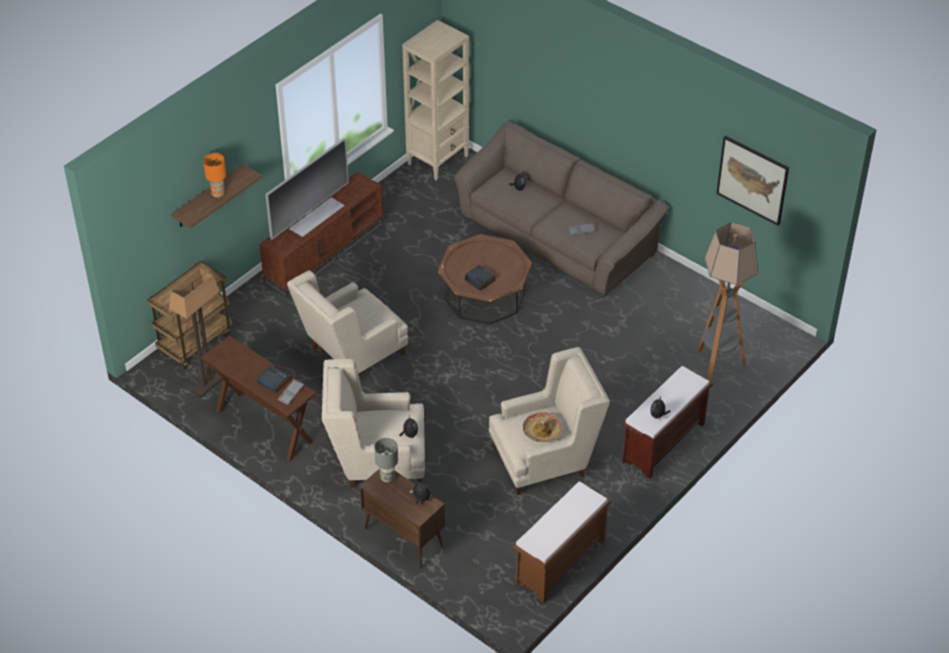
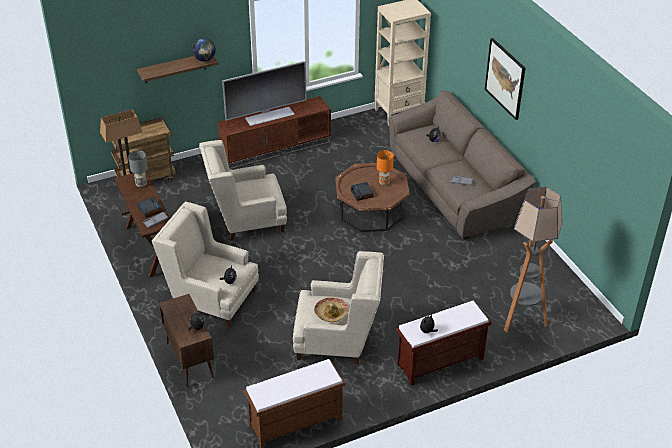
camera: 25 degrees right, 5 degrees down
(218, 194) = (178, 65): orange table lamp -> orange table lamp (384, 183)
(243, 176) = (204, 59): none -> globe
(387, 478) = (183, 304): grey table lamp -> grey table lamp (141, 185)
(752, 179) = (594, 166): picture -> picture (505, 78)

